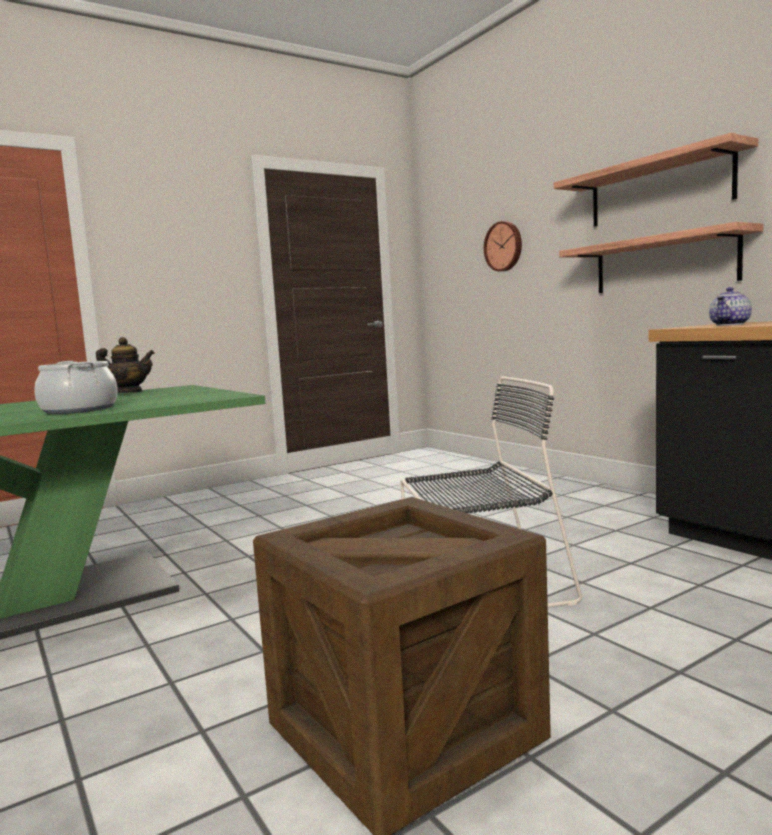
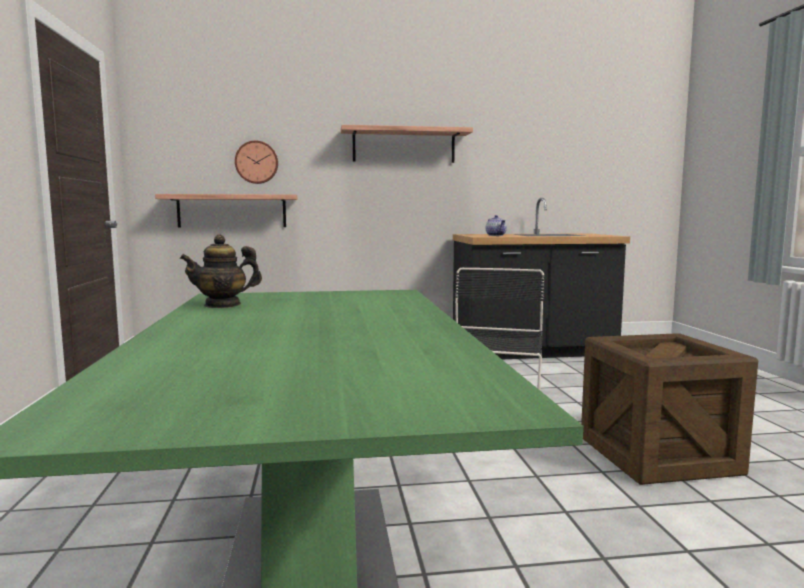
camera: 65 degrees left, 0 degrees up
(79, 410) = (384, 315): cooking pot -> none
(128, 393) = (223, 305): teapot -> teapot turned 135 degrees counterclockwise
(663, 263) = (407, 194): shelf -> shelf (232, 211)

